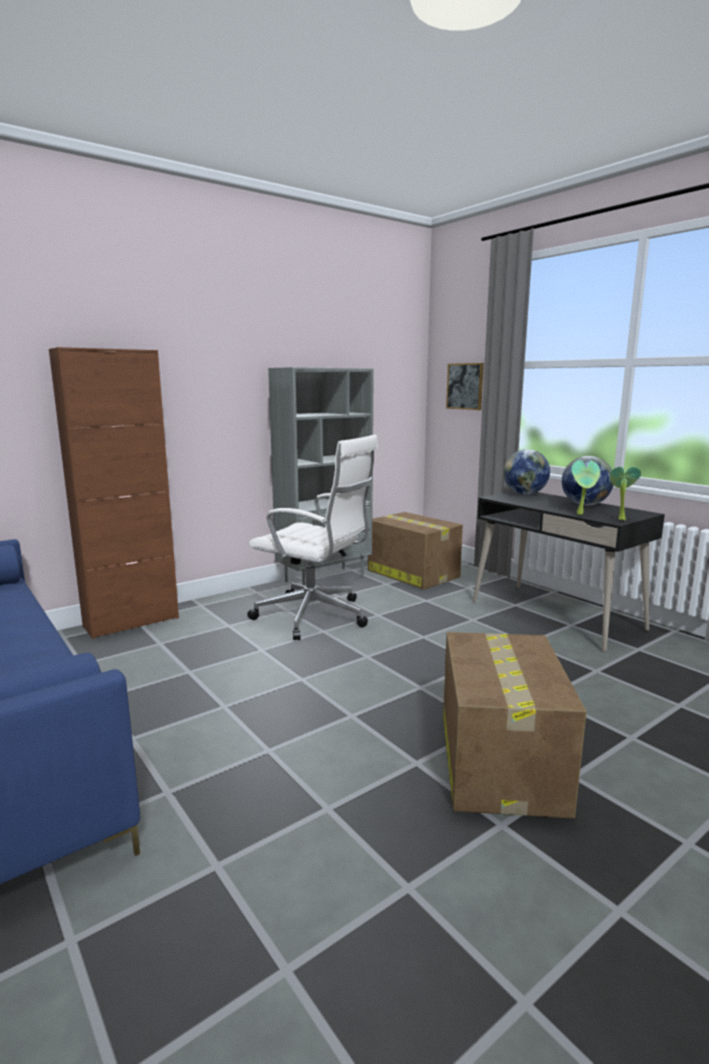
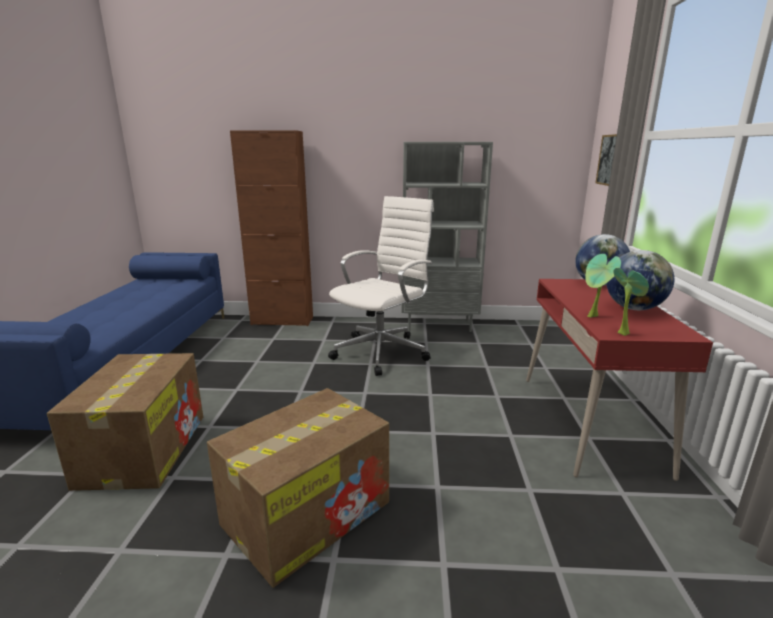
camera: 40 degrees right, 5 degrees up
(315, 616) = (383, 351): white office chair -> white office chair turned 120 degrees counterclockwise
(412, 573) = (516, 340): cardboard box -> cardboard box (144, 448)
(555, 615) = (589, 422): black desk -> red desk

